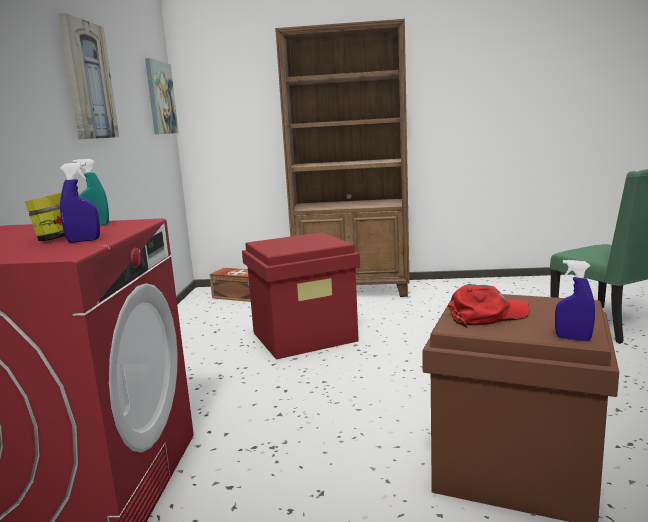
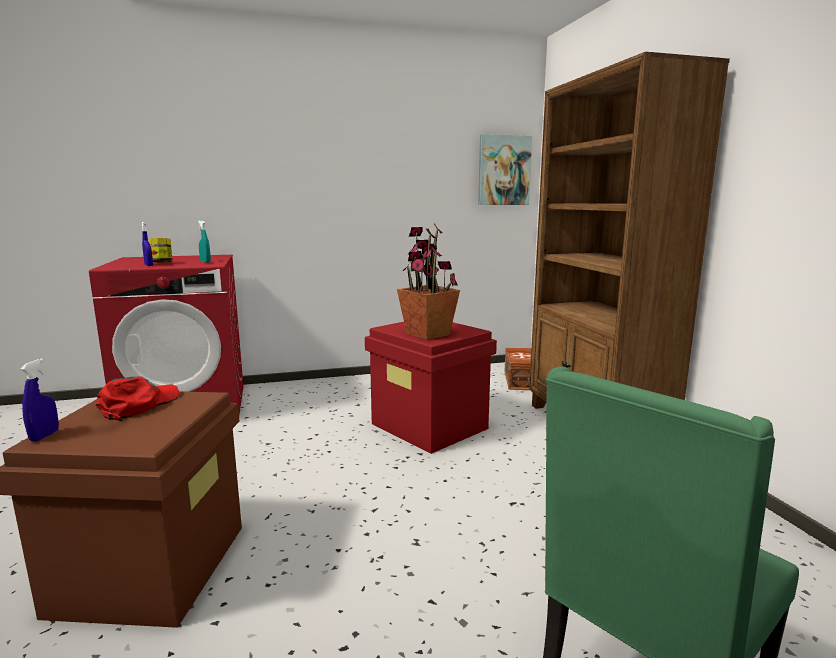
camera: 70 degrees right, 0 degrees up
(88, 81) = (366, 162): picture -> none
(317, 243) = (427, 334): none -> potted plant
(487, 315) = (139, 405): red cap -> red cap turned 120 degrees counterclockwise

